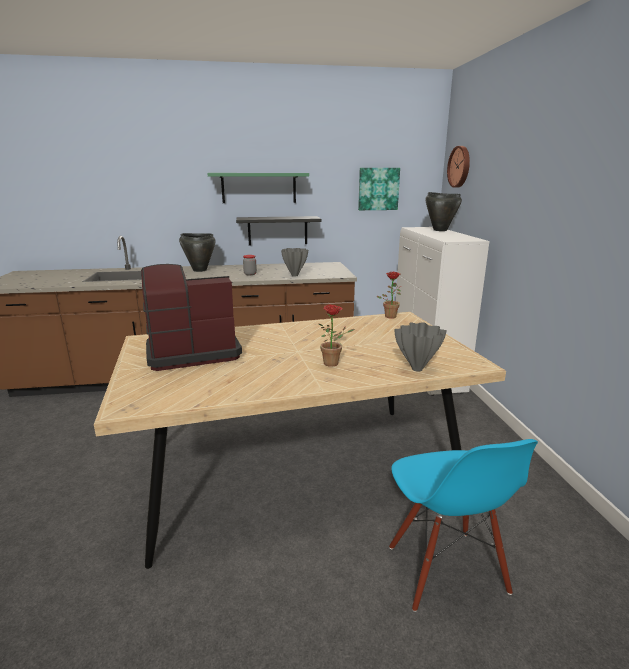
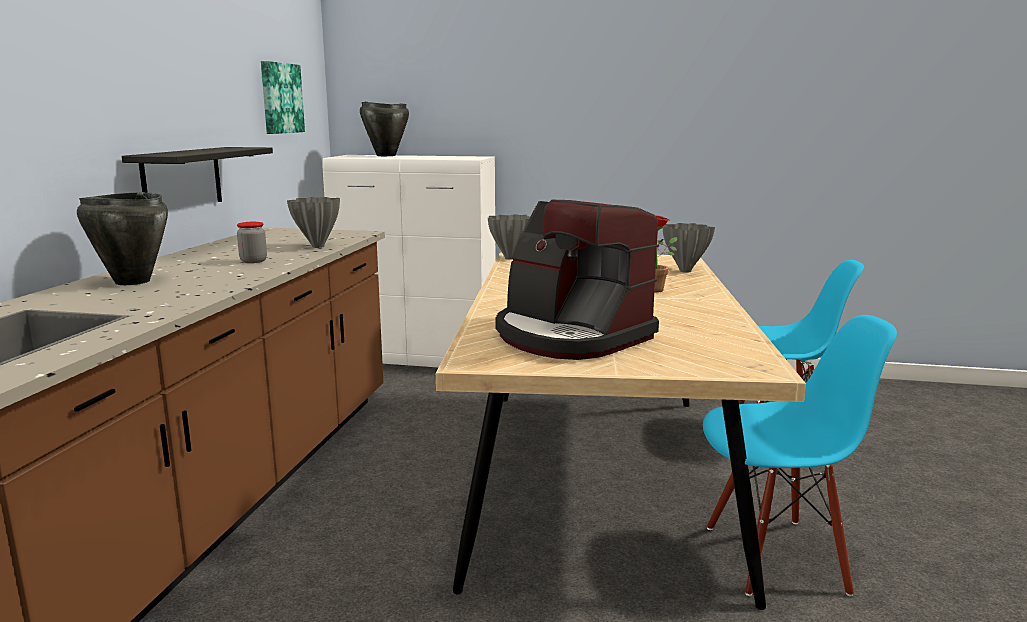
camera: 70 degrees left, 5 degrees down
(191, 352) = (570, 336): coffee machine -> coffee machine turned 45 degrees counterclockwise
(212, 573) = (775, 557): none -> blue chair
(259, 188) = (148, 91): green shelf -> none
(390, 316) = (509, 258): potted plant -> grey vase
(460, 166) = (381, 67): wall clock -> none

